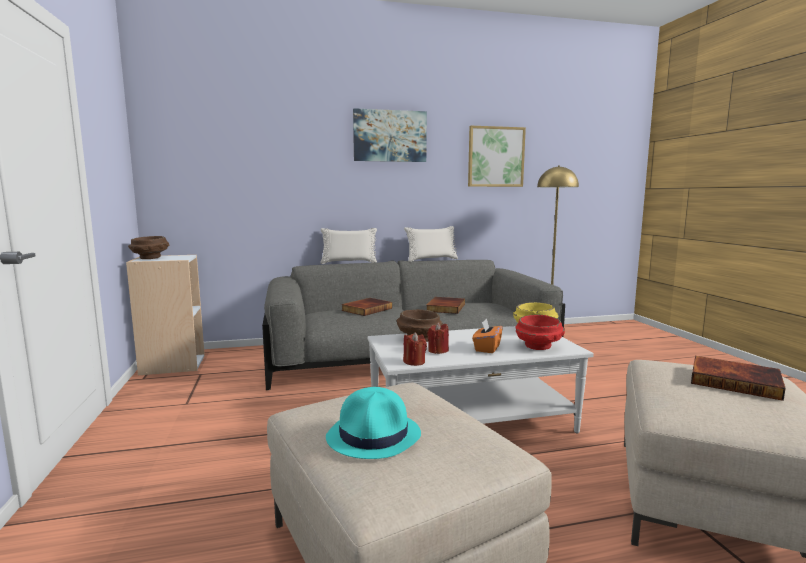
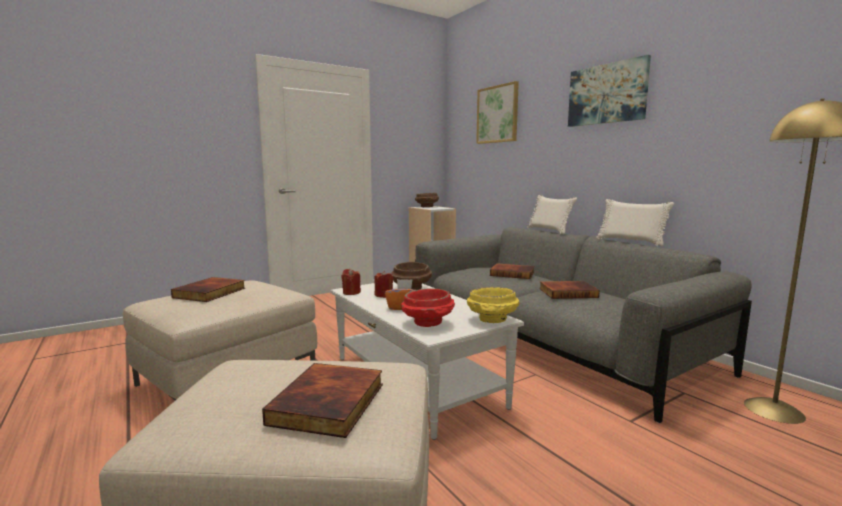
camera: 70 degrees right, 0 degrees up
(374, 436) = (210, 293): turquoise hat -> book
(495, 157) = (759, 98): picture -> picture (497, 114)

